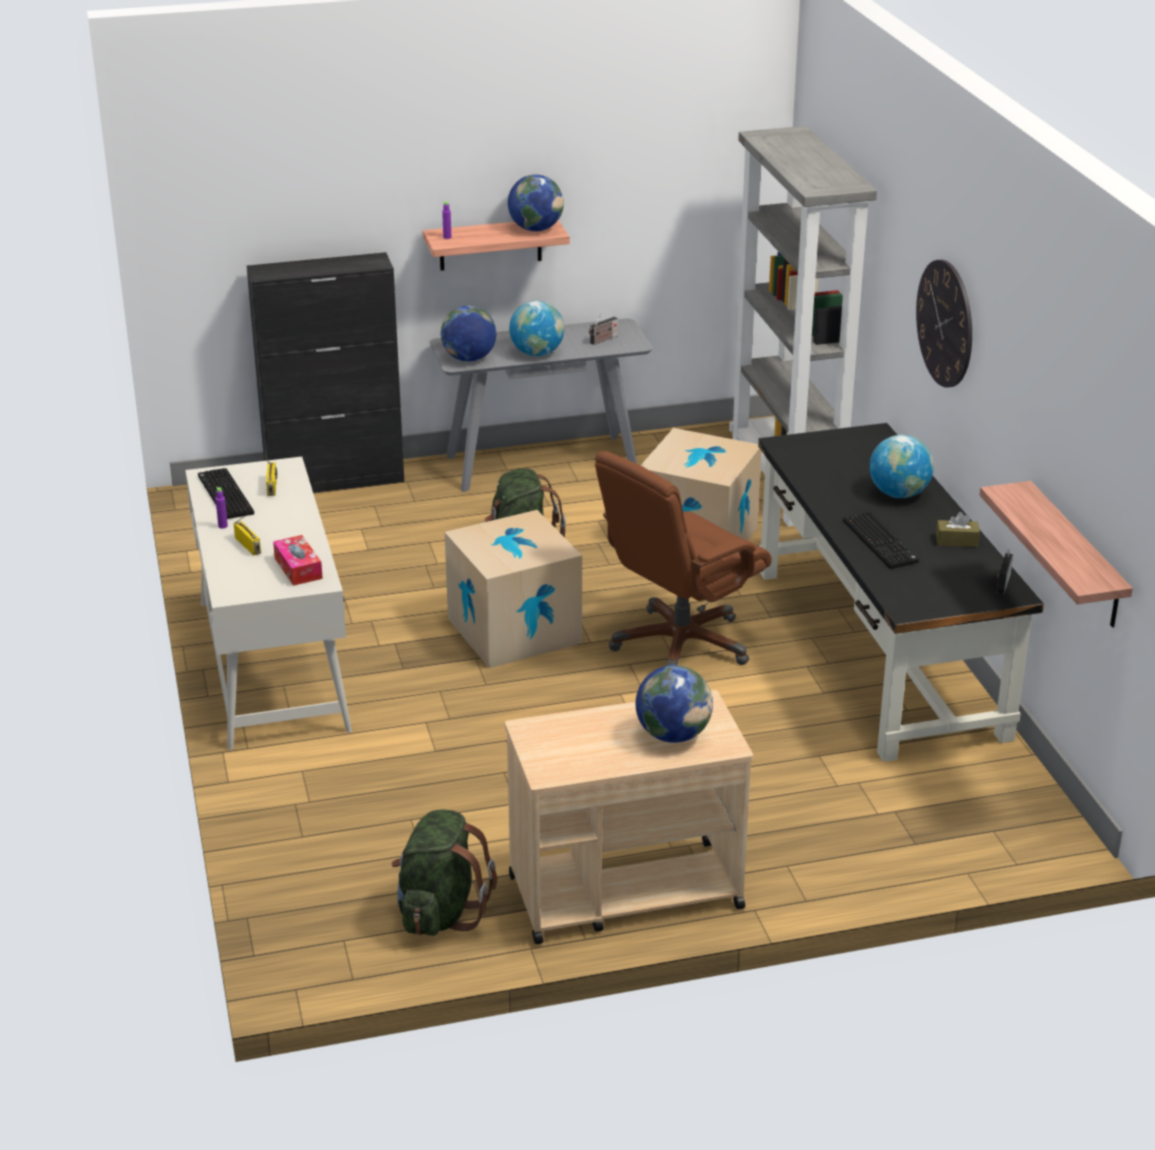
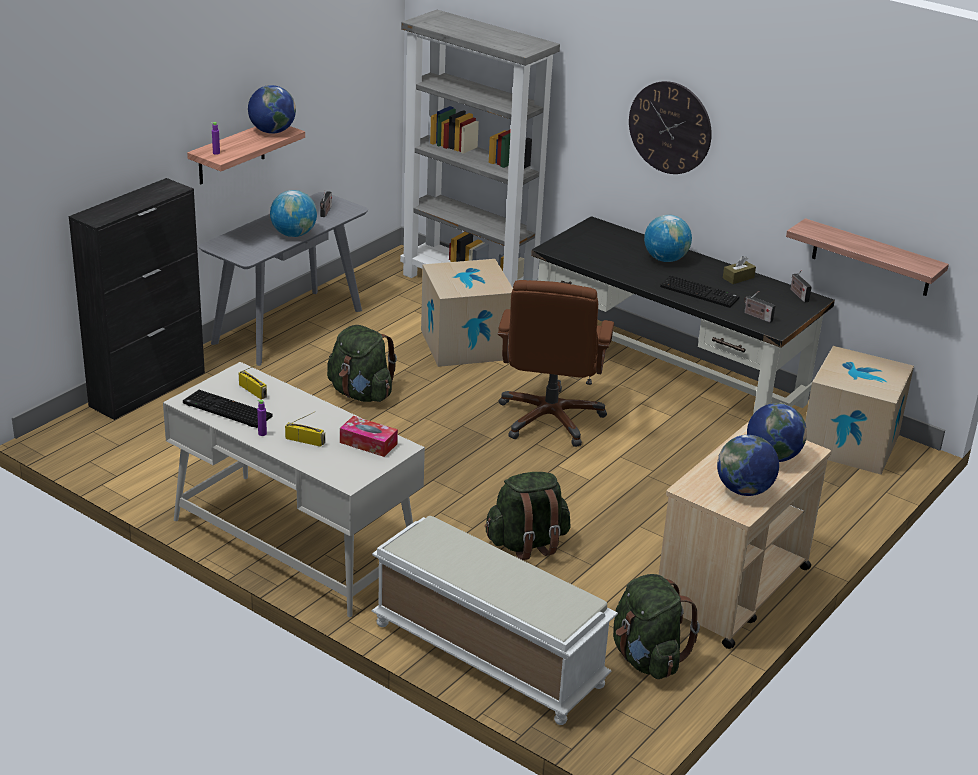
camera: 40 degrees left, 0 degrees up
(297, 836) = (485, 654): none -> white bench
(469, 359) = (250, 252): globe -> globe (744, 490)
(480, 755) = (527, 543): none -> green backpack
(514, 630) = (432, 450): cardboard box -> cardboard box (850, 443)
(908, 589) = (756, 316): none -> radio

